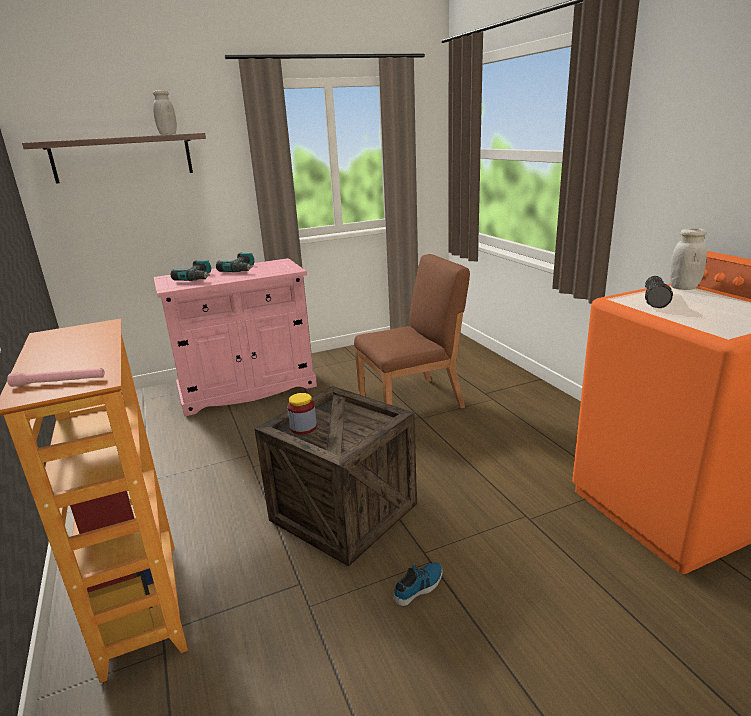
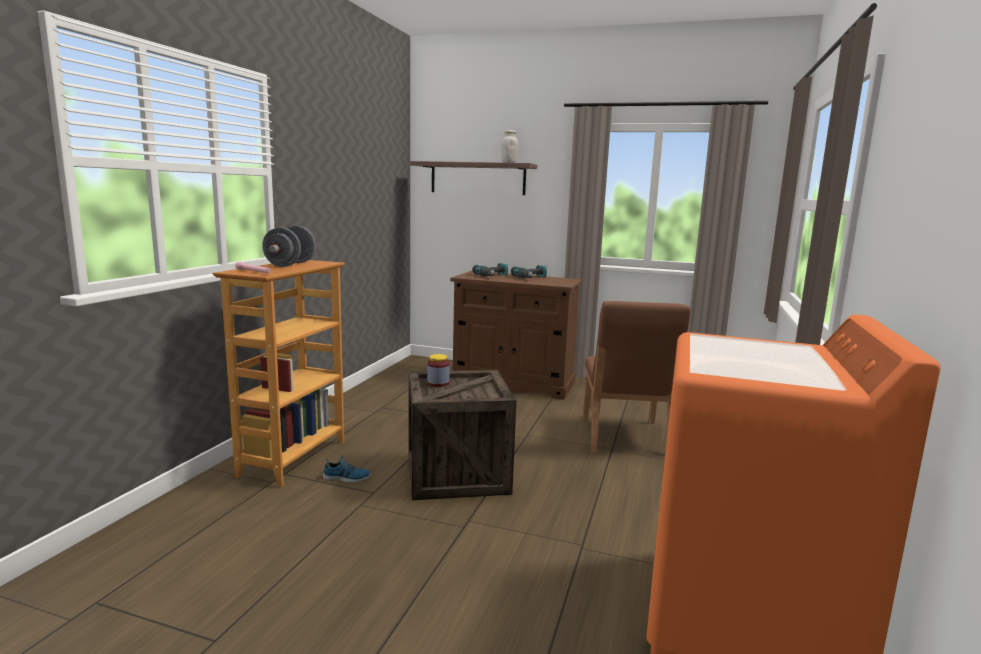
camera: 40 degrees right, 10 degrees down
(62, 348) = (290, 264): none -> grey dumbbell
(247, 388) = (513, 383): pink cabinet -> brown cabinet
(412, 401) = (624, 437): brown chair -> brown chair turned 75 degrees clockwise
(419, 587) = (433, 534): shoe -> shoe (346, 478)
(656, 300) = (733, 344): flashlight -> none
(683, 287) = (802, 347): white jar -> none

